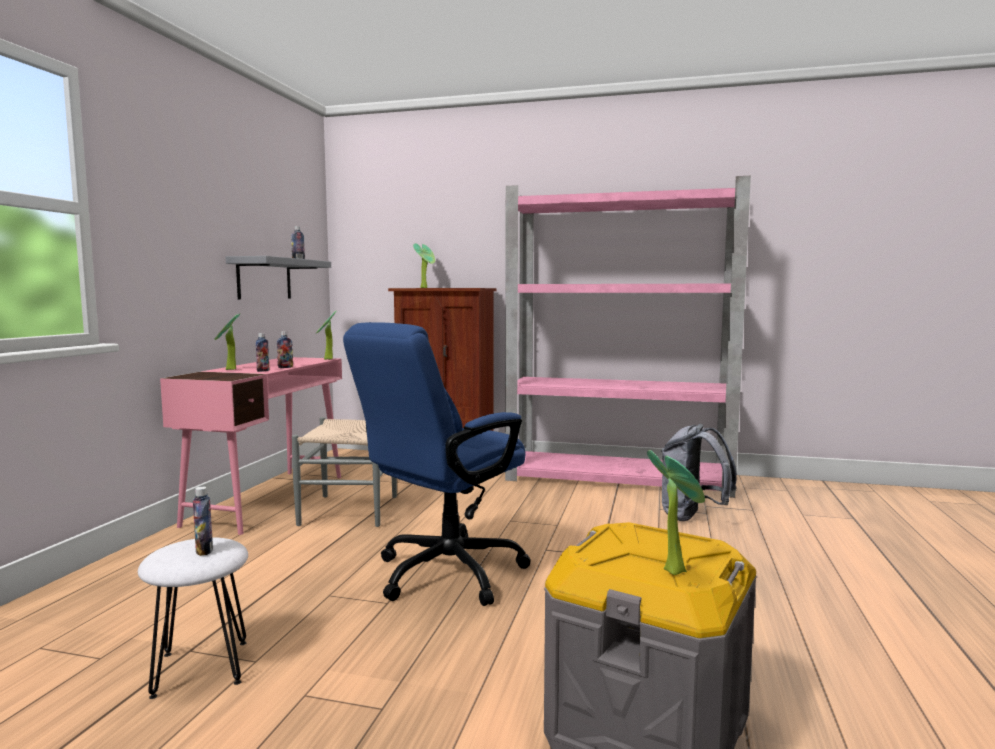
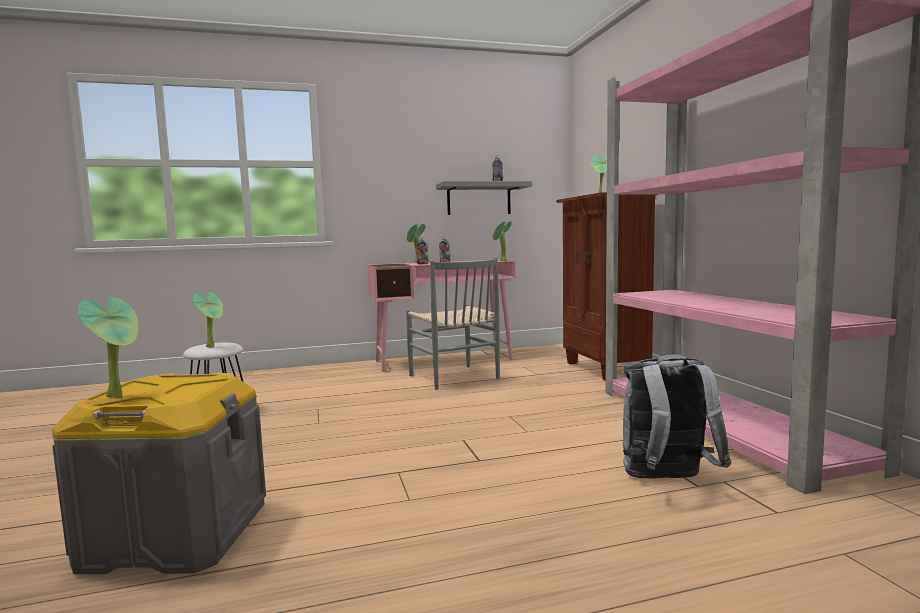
camera: 60 degrees right, 0 degrees up
(204, 551) = (212, 346): bottle -> potted plant
(444, 576) = (373, 425): blue office chair -> none

